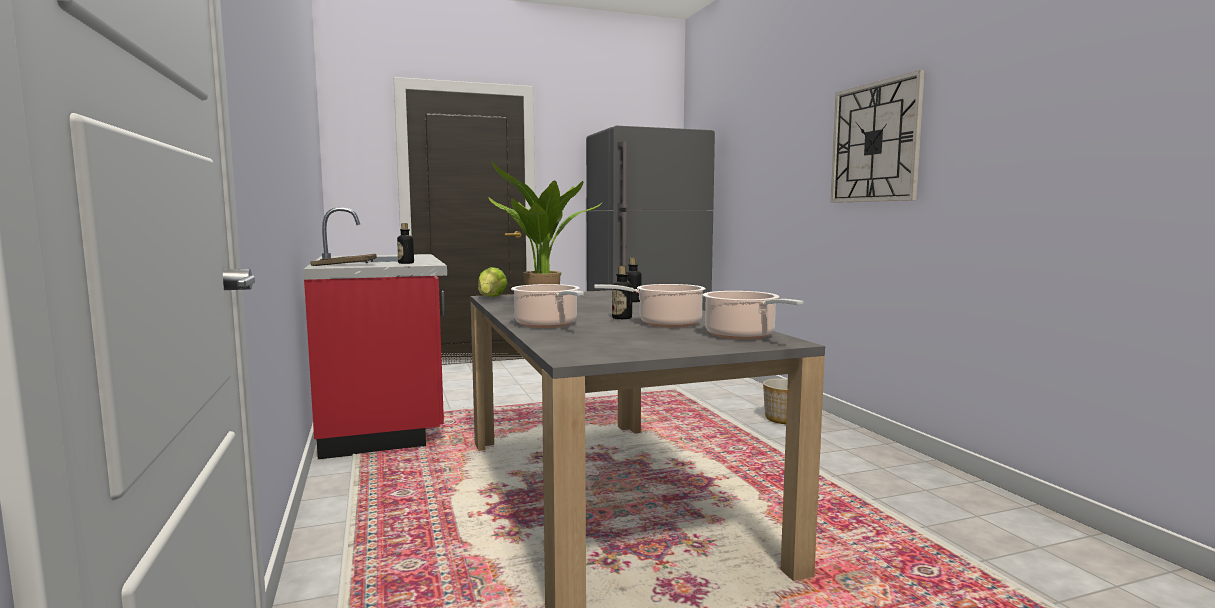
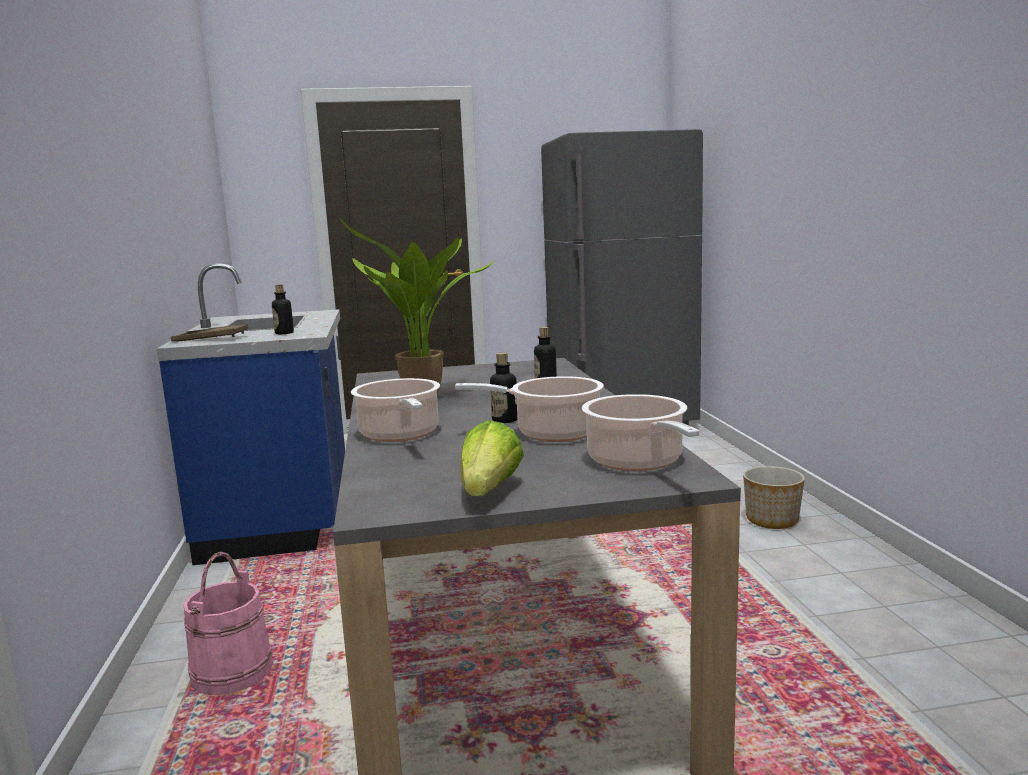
camera: 10 degrees right, 5 degrees up
(385, 422) = (284, 513): red counter -> blue counter
(389, 529) = (232, 673): none -> pink bucket
(491, 298) = (376, 378): lettuce -> lettuce (489, 491)
(875, 142) = (899, 148): wall clock -> none

